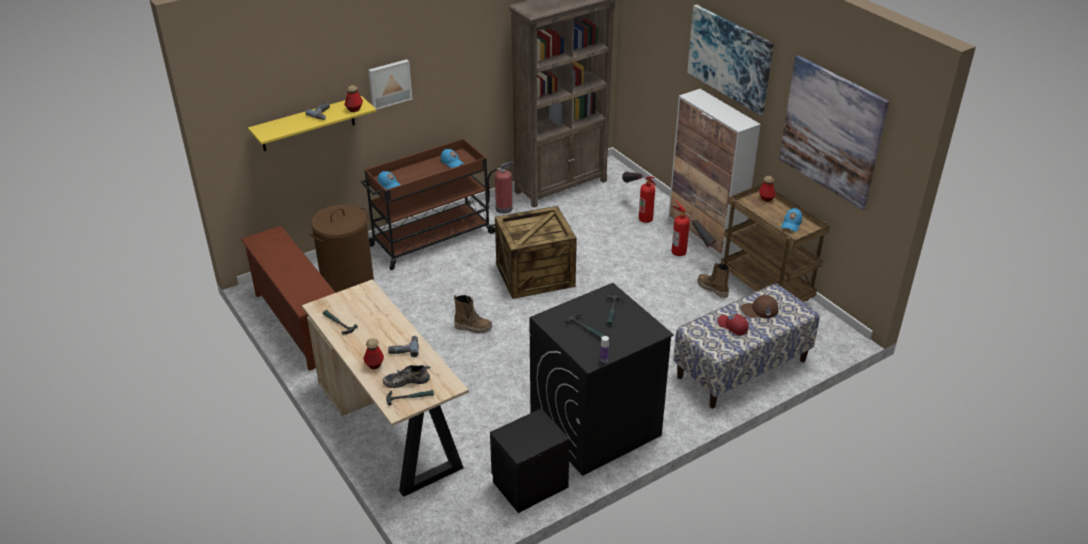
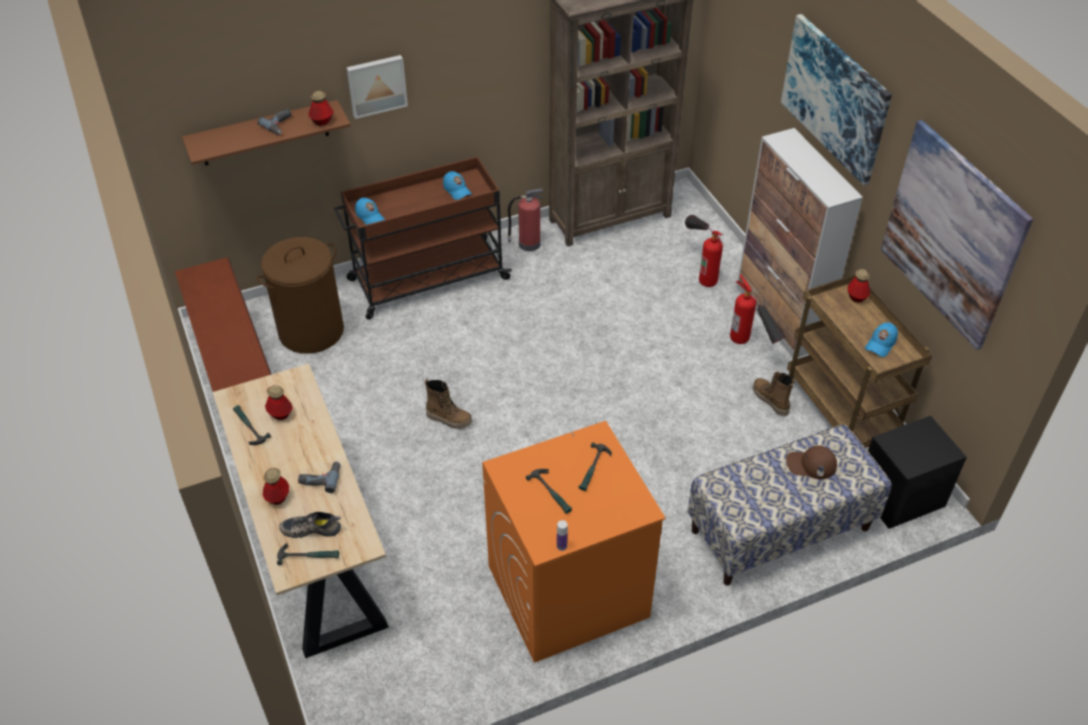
camera: 10 degrees right, 10 degrees up
(308, 124) = (264, 133): yellow shelf -> brown shelf
(360, 313) = (280, 414): none -> bottle
(529, 483) = (464, 663): black nightstand -> black nightstand (899, 495)
(535, 274) = (545, 349): crate -> none
(595, 427) = (567, 592): black washing machine -> orange washing machine
(732, 326) = (768, 486): red cap -> none

